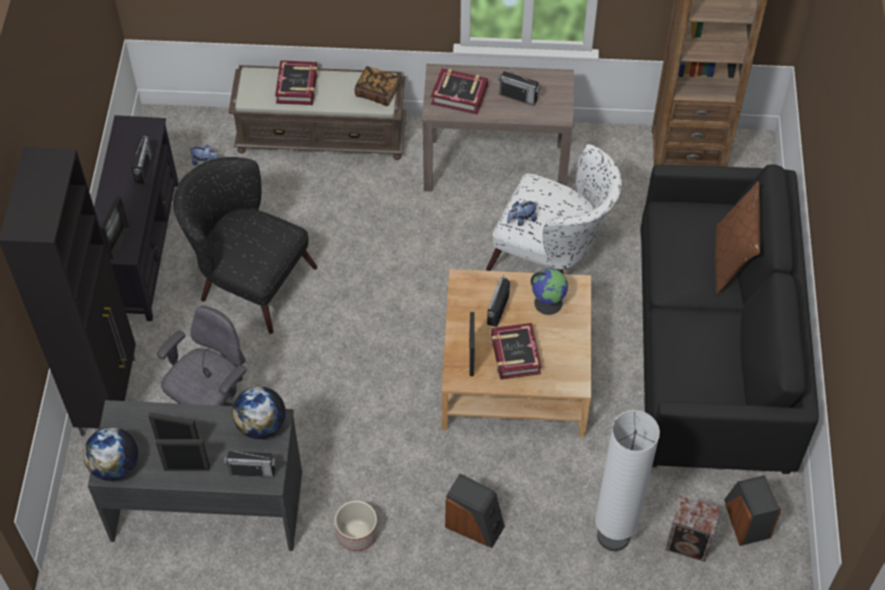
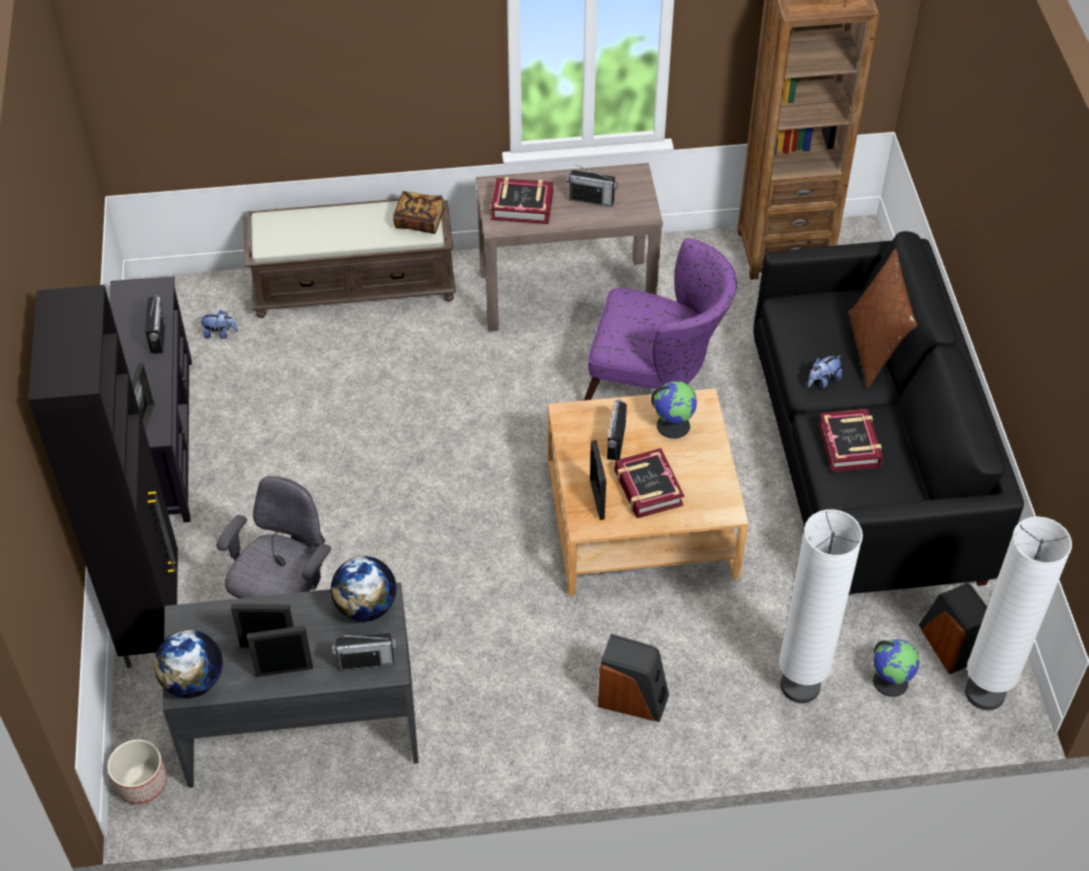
camera: 10 degrees left, 5 degrees down
(248, 279) = (298, 458): black armchair -> none
(297, 87) = (323, 226): book -> book (849, 445)
(356, 533) = (492, 730): planter -> planter (140, 782)
(521, 220) = (620, 338): plush toy -> plush toy (822, 381)
(553, 256) = (656, 383): white armchair -> purple armchair
(689, 543) = (891, 681): speaker -> globe
(765, 566) = (984, 693): none -> white floor lamp

